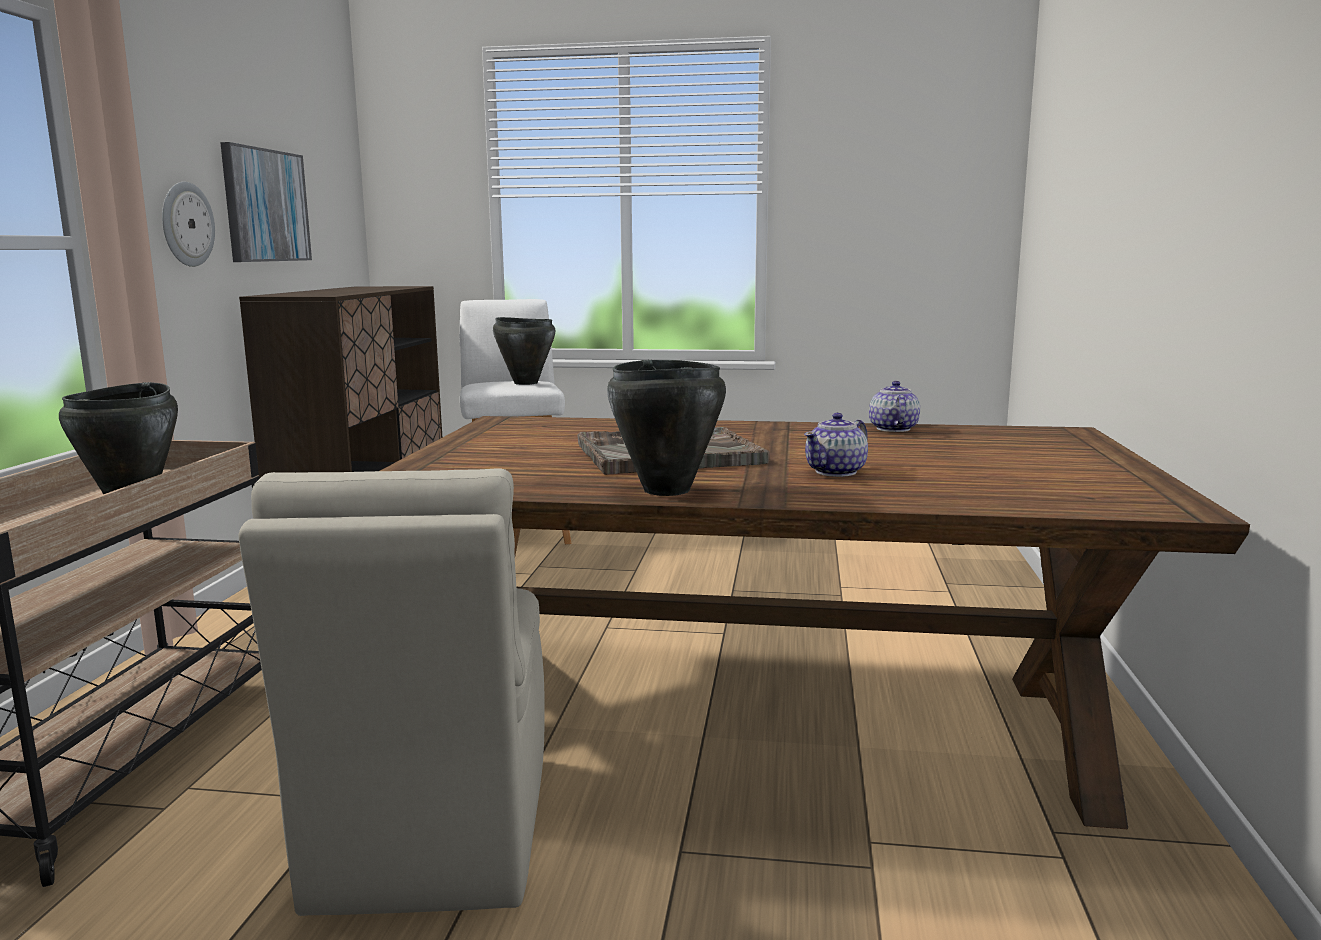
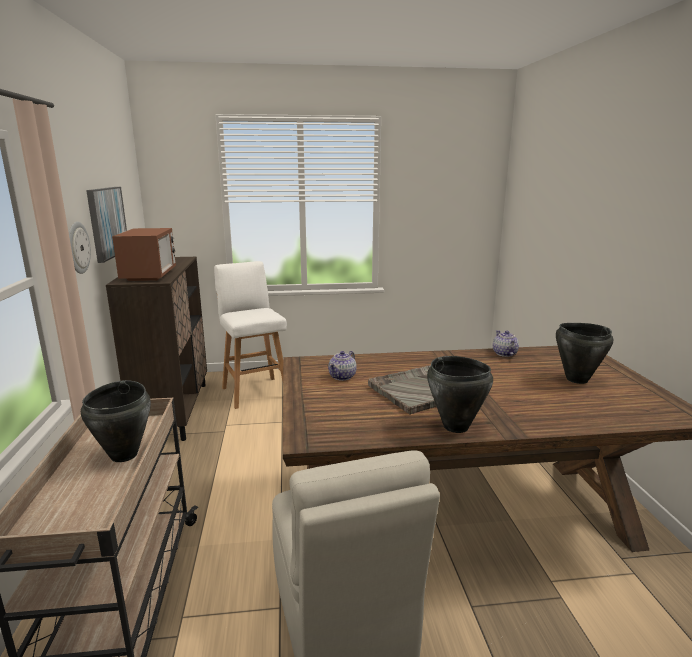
camera: 15 degrees left, 5 degrees up
(320, 293) = (149, 275): none -> microwave
(525, 383) = (261, 312): black cooking pot -> black cooking pot (576, 379)
(836, 472) = (518, 399): teapot -> teapot (342, 376)

